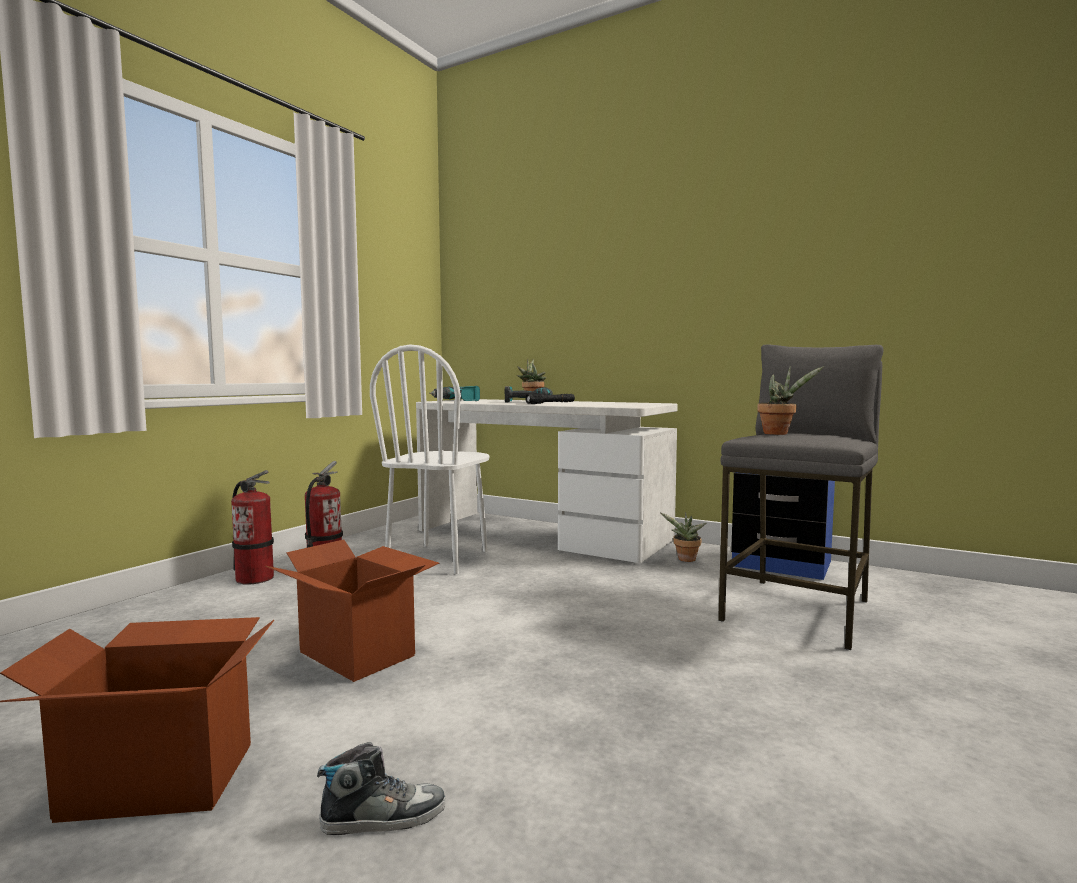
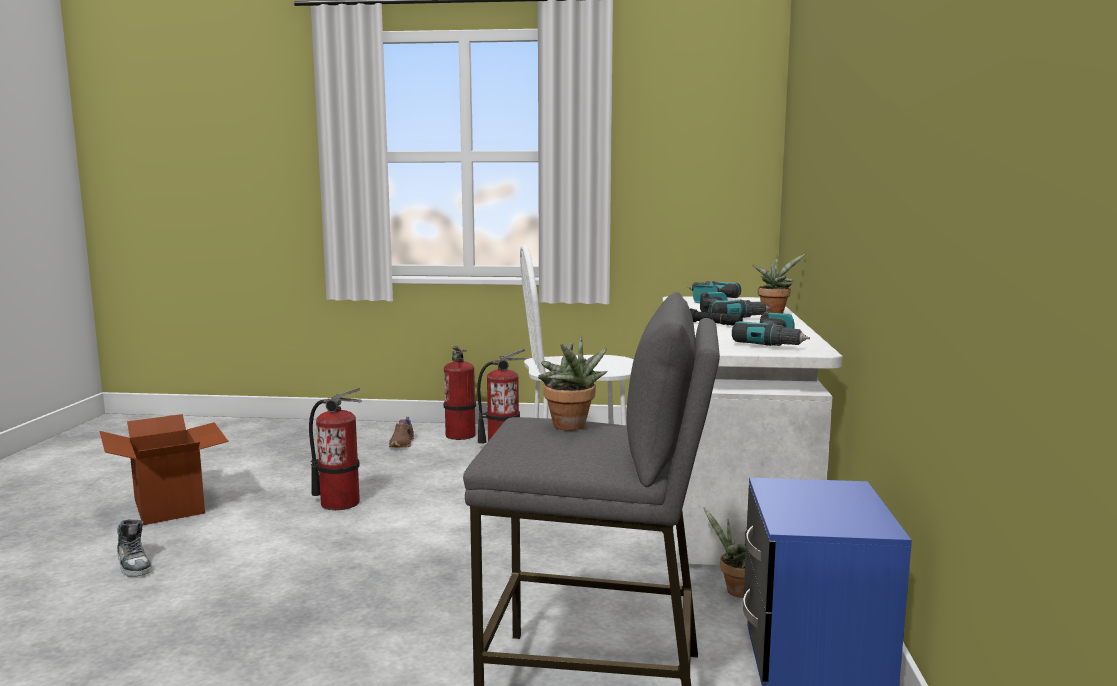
camera: 65 degrees right, 5 degrees up
(223, 604) = (403, 444): none -> brown shoe
(358, 653) = (340, 503): cardboard box -> fire extinguisher
(630, 403) = (775, 343): none -> power drill

